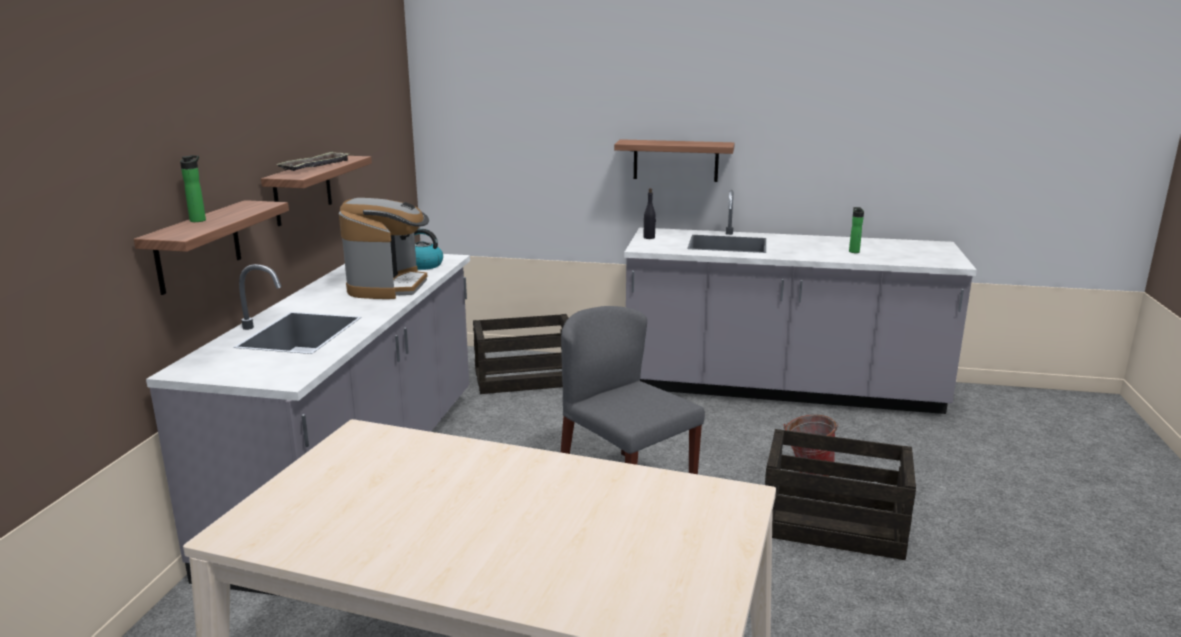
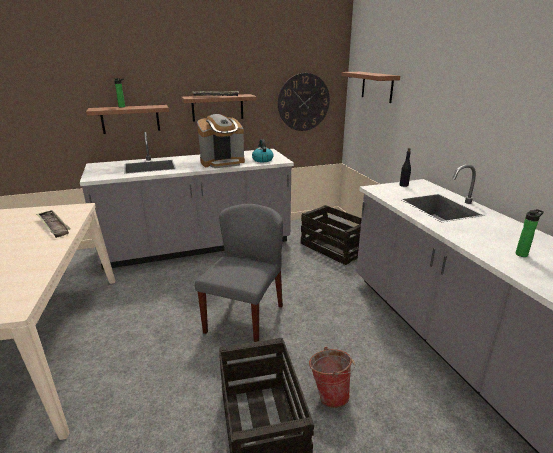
camera: 60 degrees right, 5 degrees up
(382, 158) = (303, 102): none -> wall clock
(433, 460) = (53, 226): none -> tray
(675, 160) = (452, 132): shelf -> shelf (377, 86)

